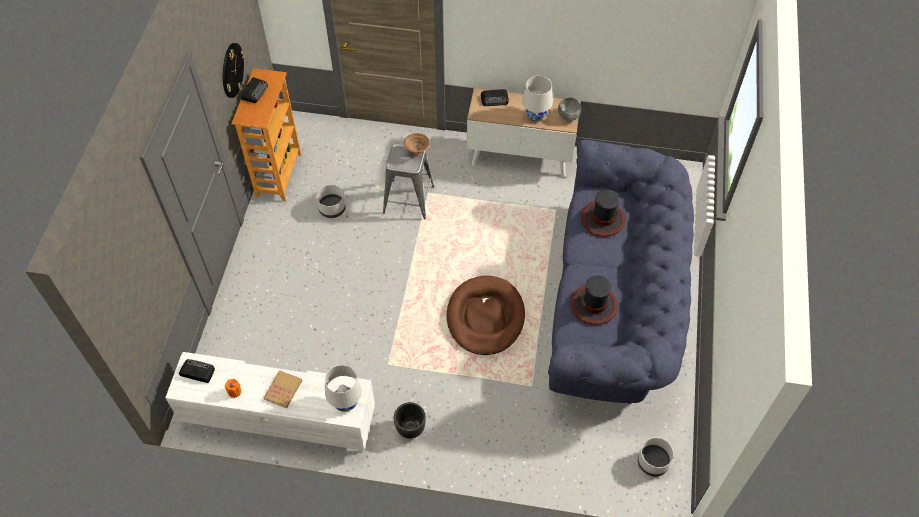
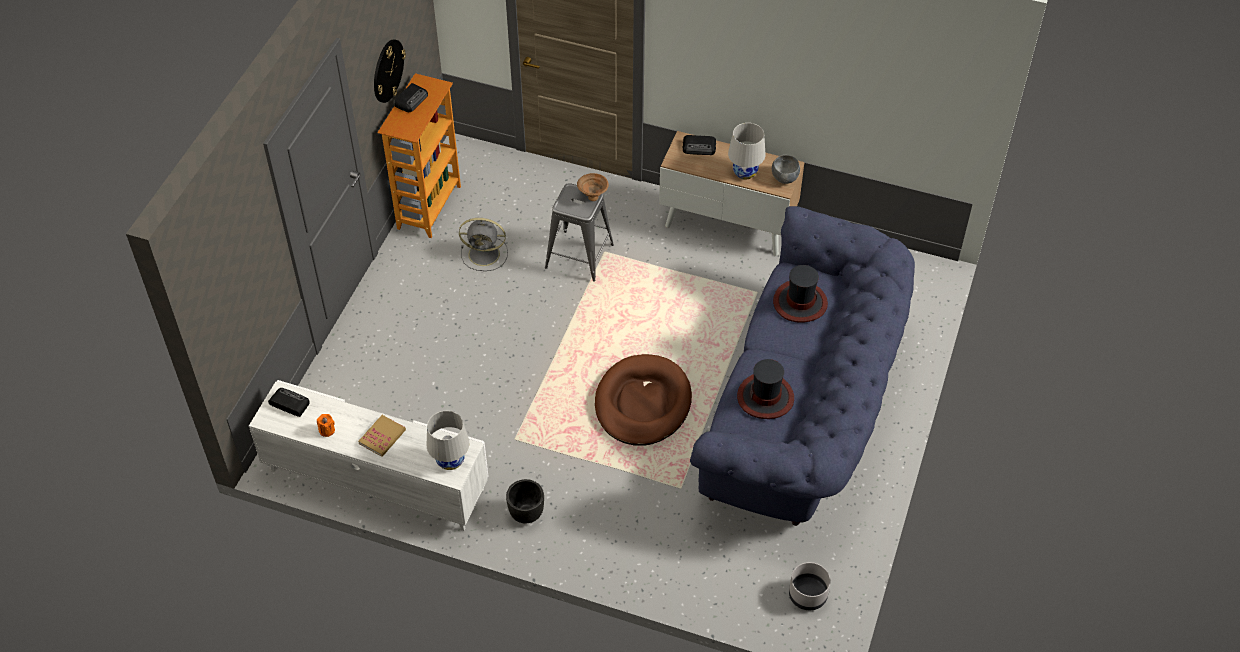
camera: 10 degrees right, 5 degrees down
(332, 208) = (485, 254): grey planter -> grey fan

